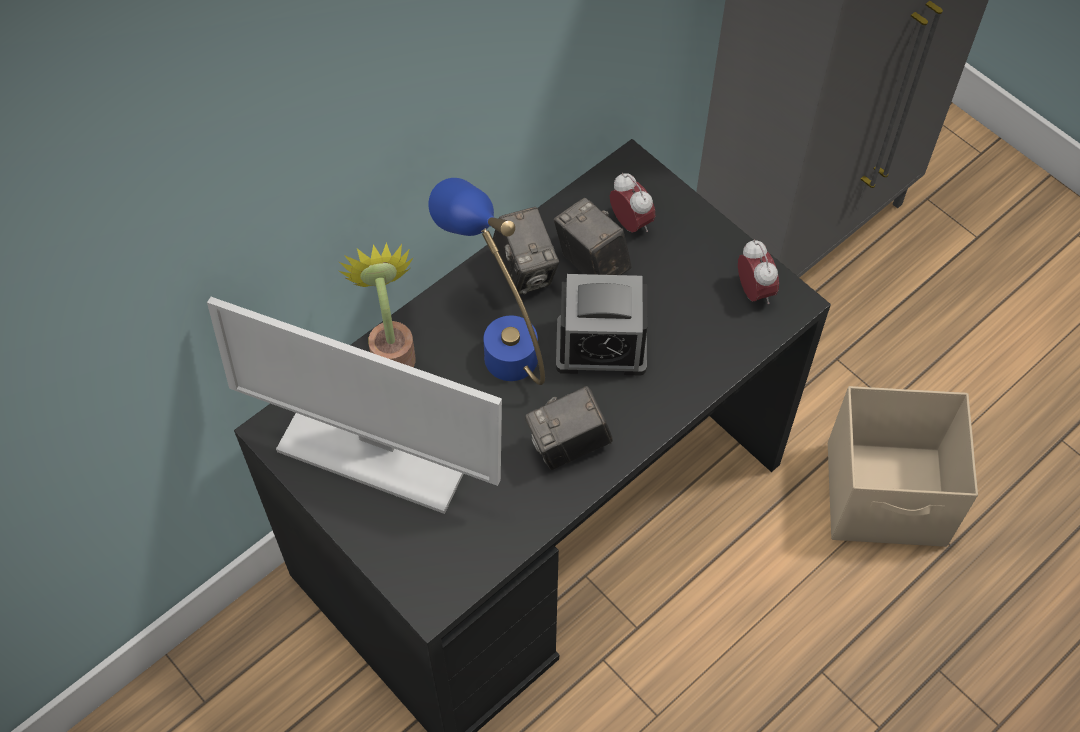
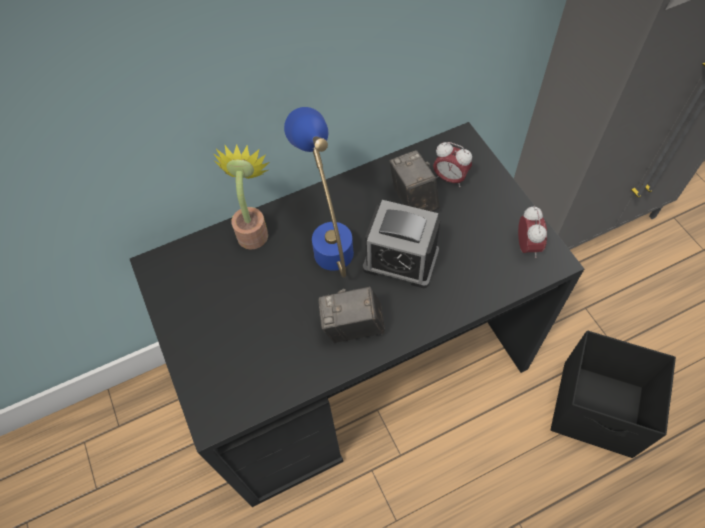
camera: 20 degrees right, 0 degrees up
(376, 446) = (217, 293): monitor -> none
(525, 271) = (364, 195): camera -> none
(631, 223) = (450, 178): alarm clock -> alarm clock turned 135 degrees clockwise
(887, 496) = (598, 410): beige storage box -> black storage box

